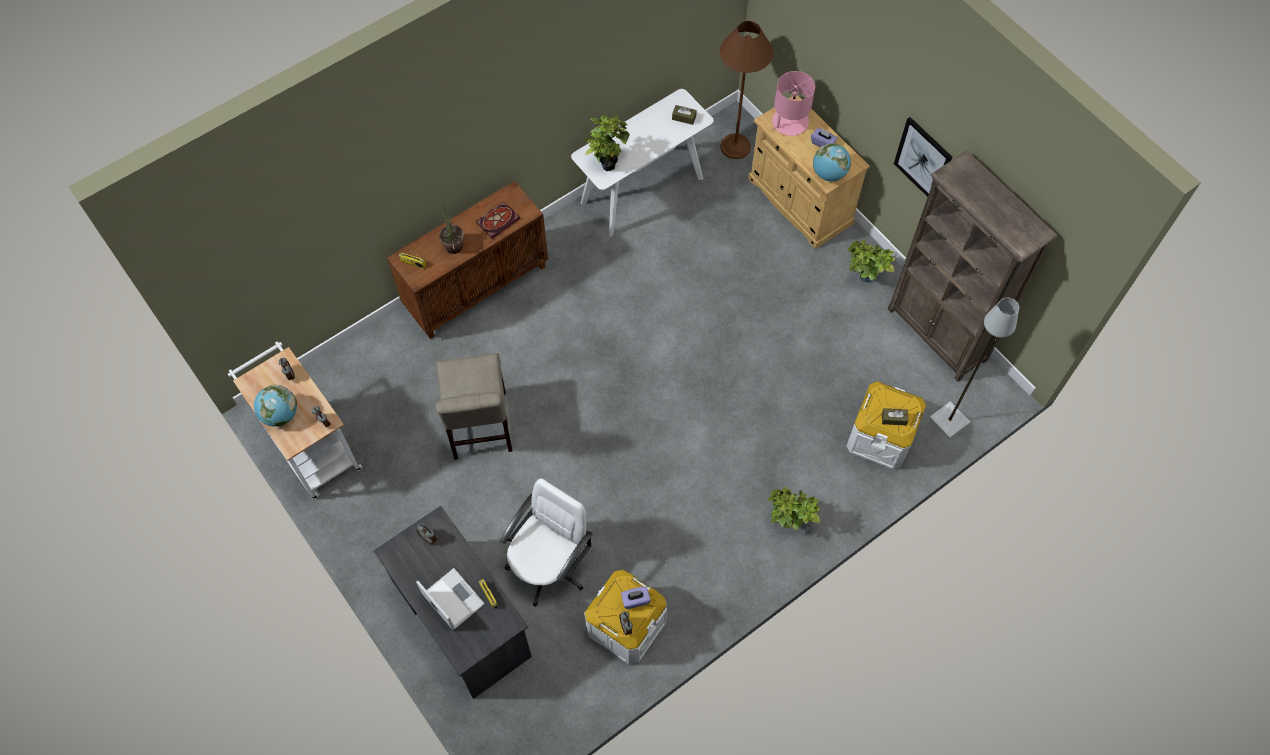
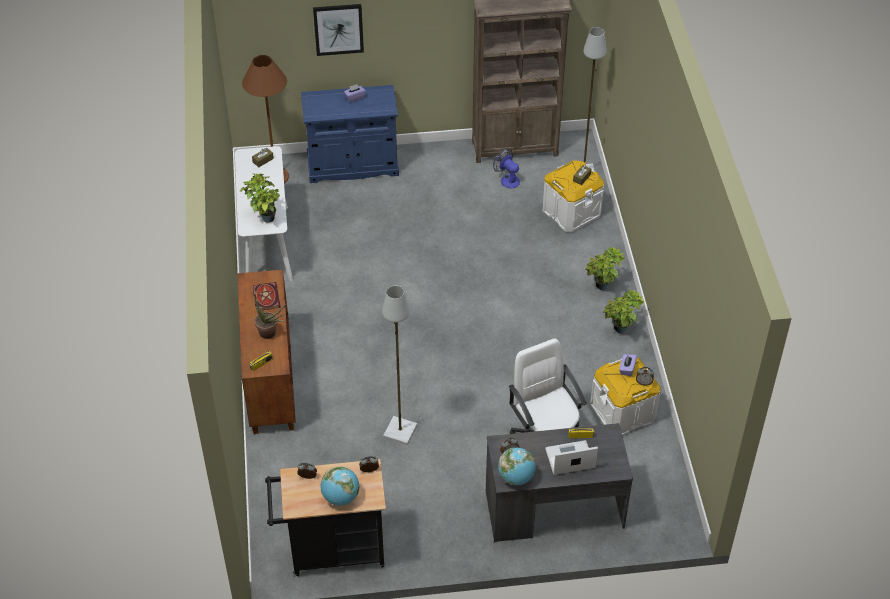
camera: 60 degrees left, 15 degrees down
(310, 445) = (331, 551): white cart -> black cart
(479, 430) = (400, 431): beige chair -> grey floor lamp
(789, 122) = (322, 105): pink table lamp -> none
(799, 201) = (352, 165): beige cabinet -> blue cabinet
(829, 174) = (382, 106): globe -> globe (516, 477)
(863, 279) = (443, 163): potted plant -> potted plant (620, 332)
(884, 350) = (507, 179): none -> fan
(923, 159) = (436, 37): picture -> picture (338, 29)

